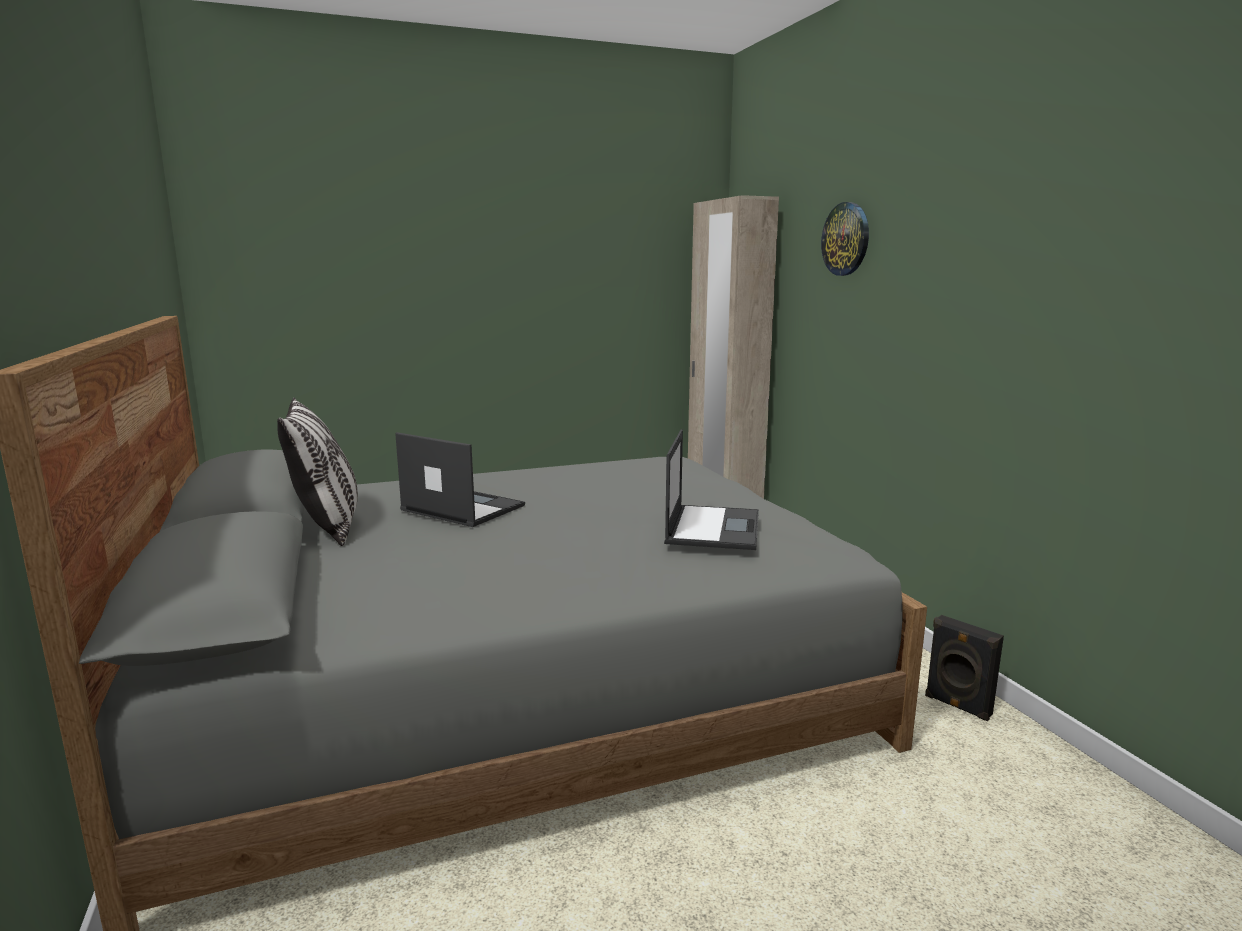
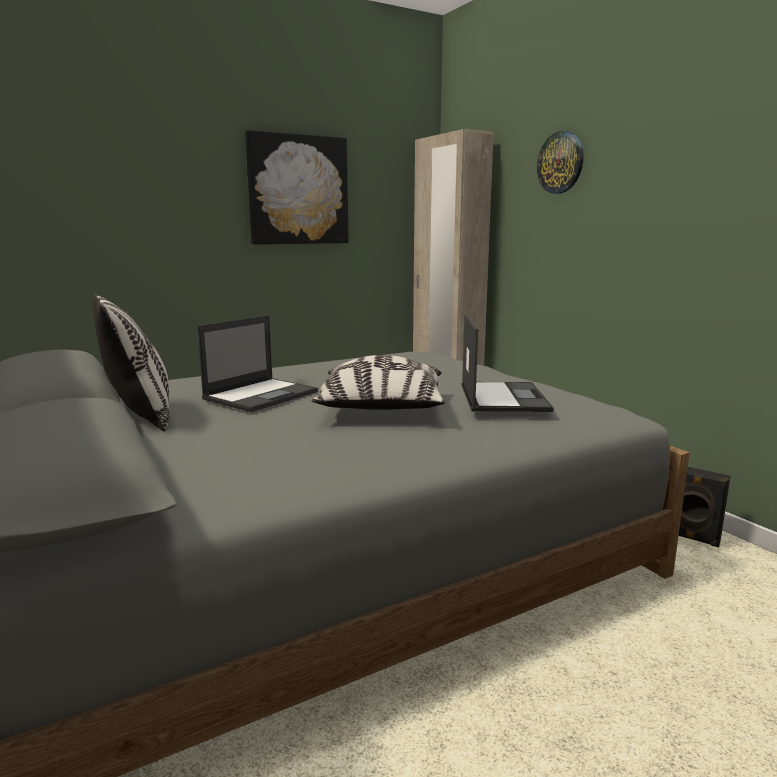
camera: 10 degrees left, 0 degrees up
(461, 508) = (262, 395): laptop -> laptop turned 105 degrees clockwise
(552, 265) = (298, 190): none -> picture
(575, 533) = (382, 409): none -> pillow

